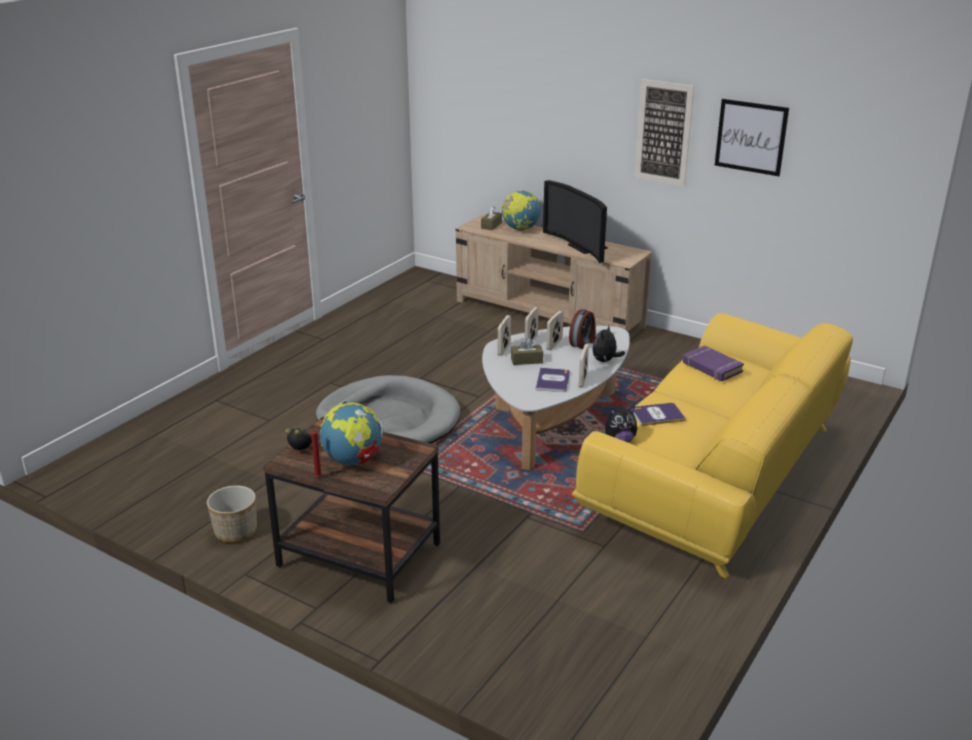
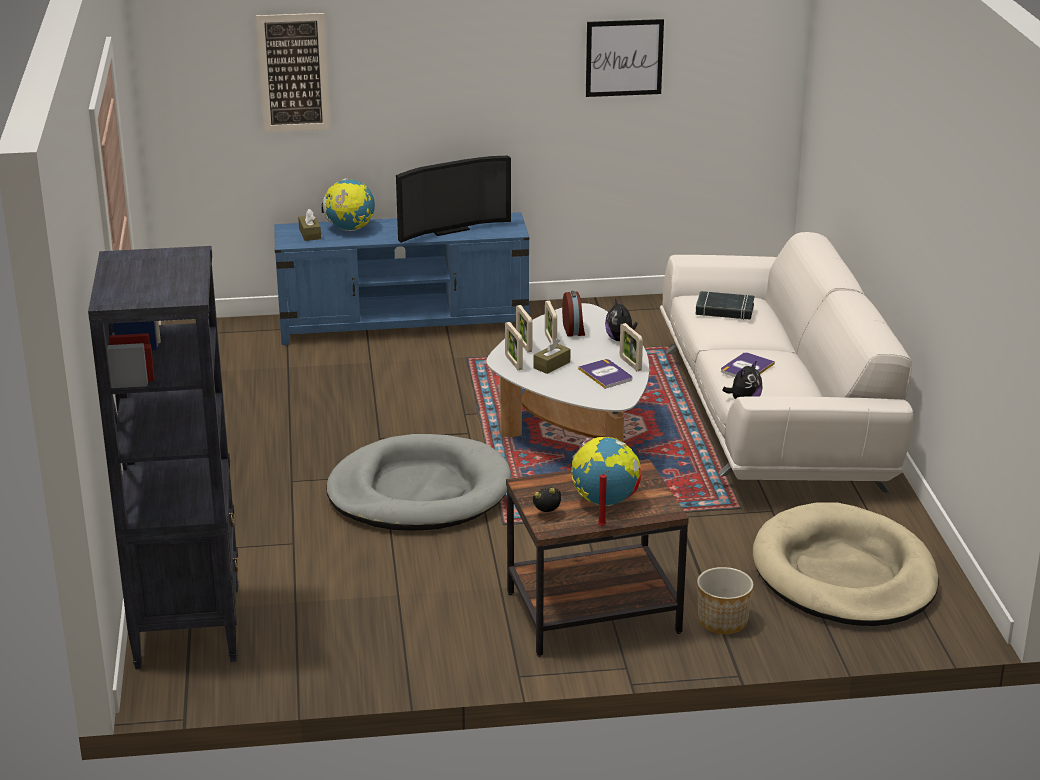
camera: 40 degrees left, 0 degrees up
(139, 443) = (188, 626): none -> black bookcase
(235, 531) = (446, 650): planter -> planter (722, 621)
(549, 314) = (405, 324): beige tv stand -> blue tv stand
(582, 247) = (448, 229): television -> television turned 45 degrees counterclockwise
(584, 626) = (844, 574): none -> beige dog bed
(663, 132) = (519, 72): picture -> picture (293, 72)
(712, 367) = (724, 310): purple book -> black book
(716, 475) = (773, 417): yellow sofa -> white sofa

